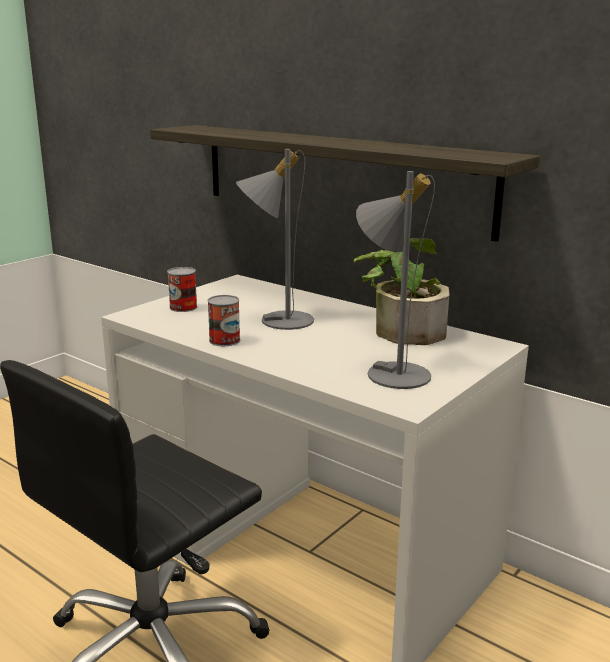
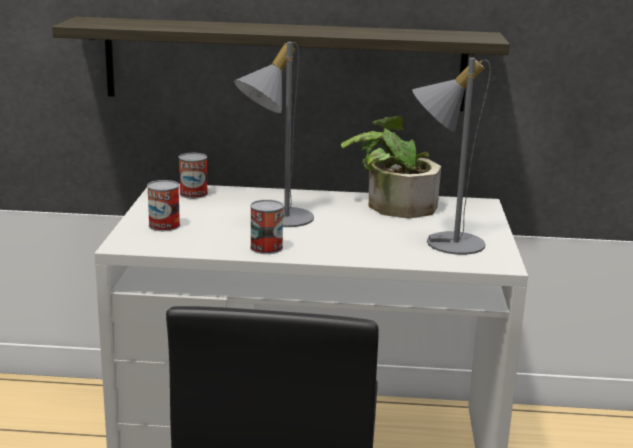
camera: 35 degrees left, 0 degrees up
(250, 288) = (193, 194): none -> can

